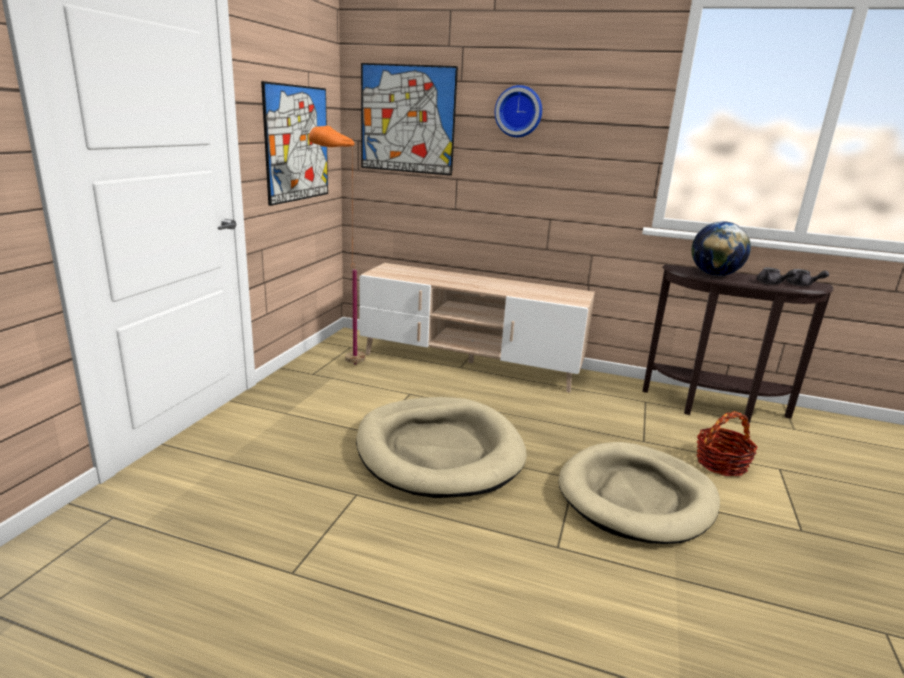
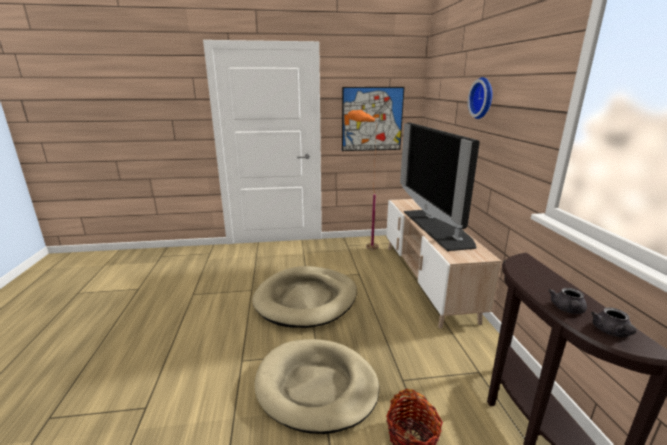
camera: 65 degrees right, 0 degrees up
(407, 119) = (441, 104): picture -> none
(491, 285) = (437, 228): none -> television
(714, 275) = (533, 276): globe -> none

